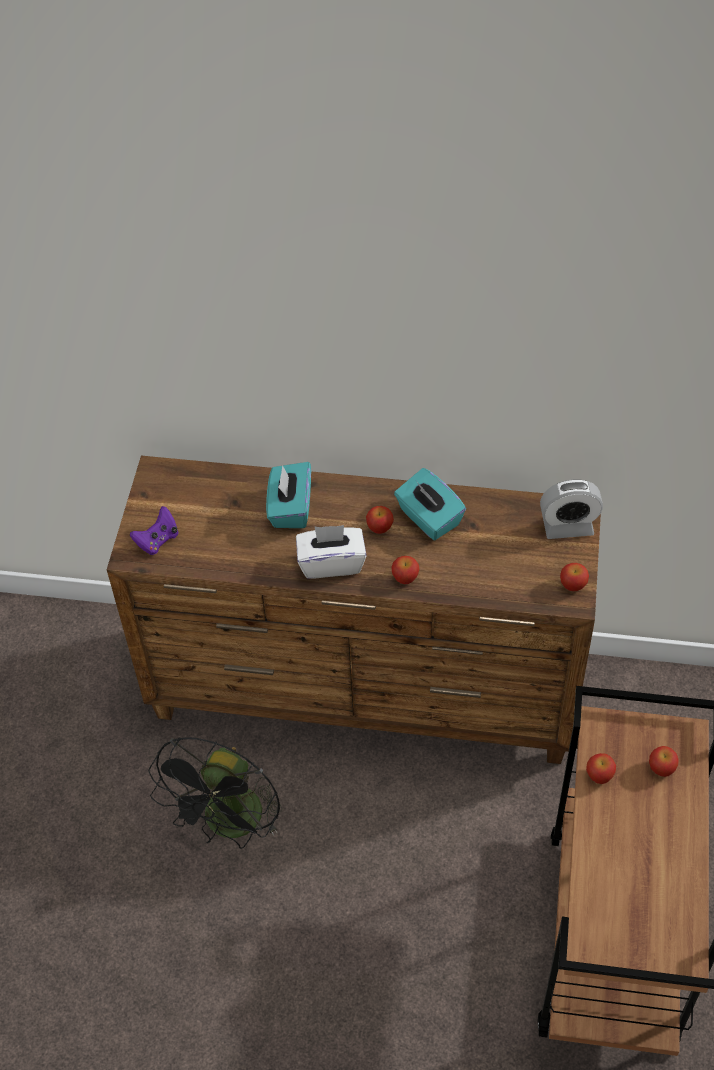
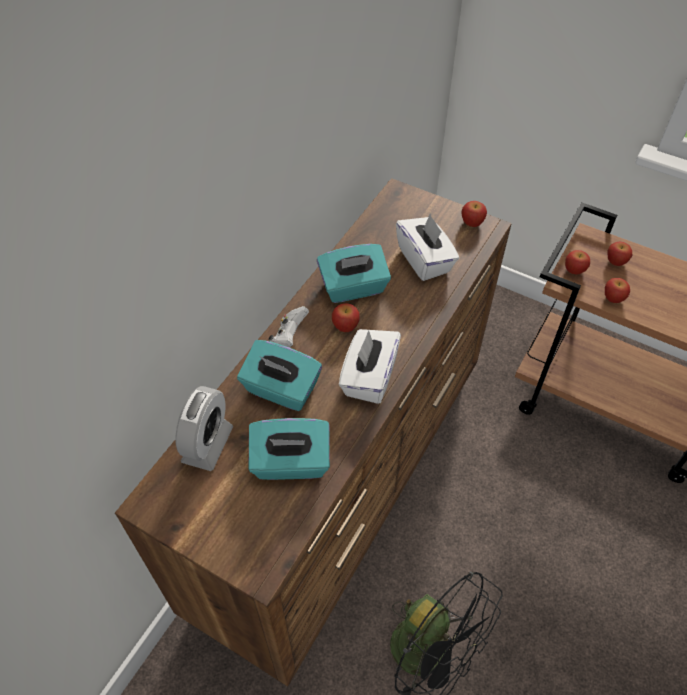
camera: 70 degrees left, 0 degrees up
(158, 540) = (254, 532): purple game controller -> none
(224, 540) = (291, 463): none -> turquoise tissue box
(346, 493) = (288, 338): none -> white game controller
(405, 578) = (414, 327): apple -> apple (574, 270)
(495, 561) = (425, 260): none -> white tissue box
(568, 526) = (410, 205): alarm clock -> alarm clock (207, 444)

